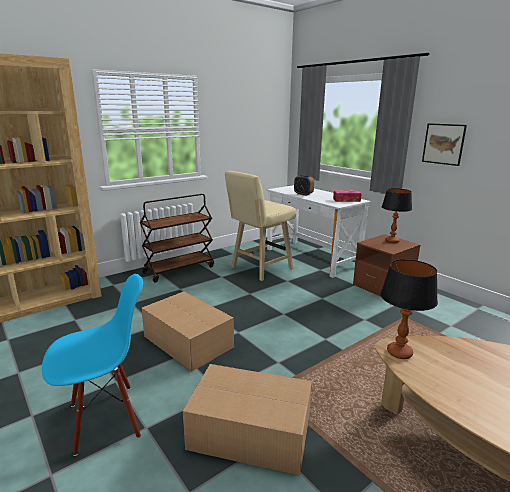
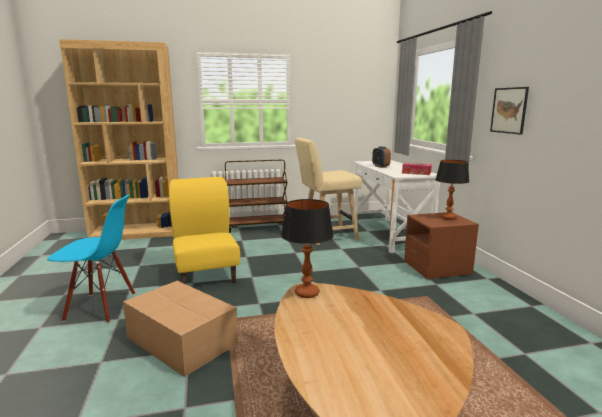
camera: 25 degrees right, 5 degrees down
(187, 341) = (206, 275): cardboard box -> yellow chair

